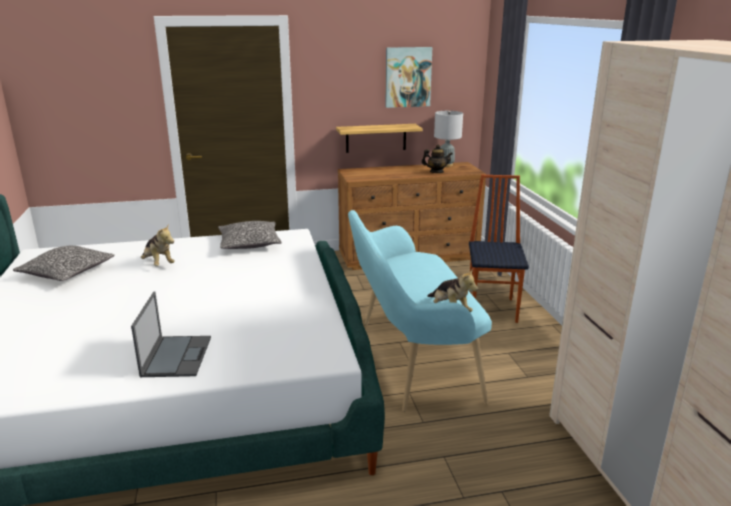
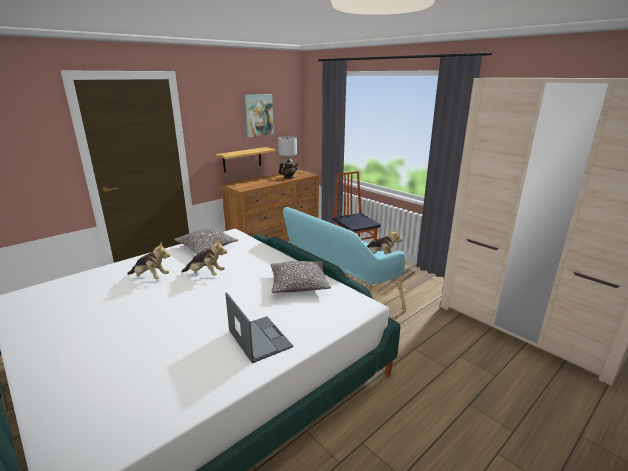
camera: 30 degrees left, 0 degrees up
(67, 272) = (70, 305): pillow -> pillow (299, 284)
(211, 274) = (205, 274): none -> plush toy

